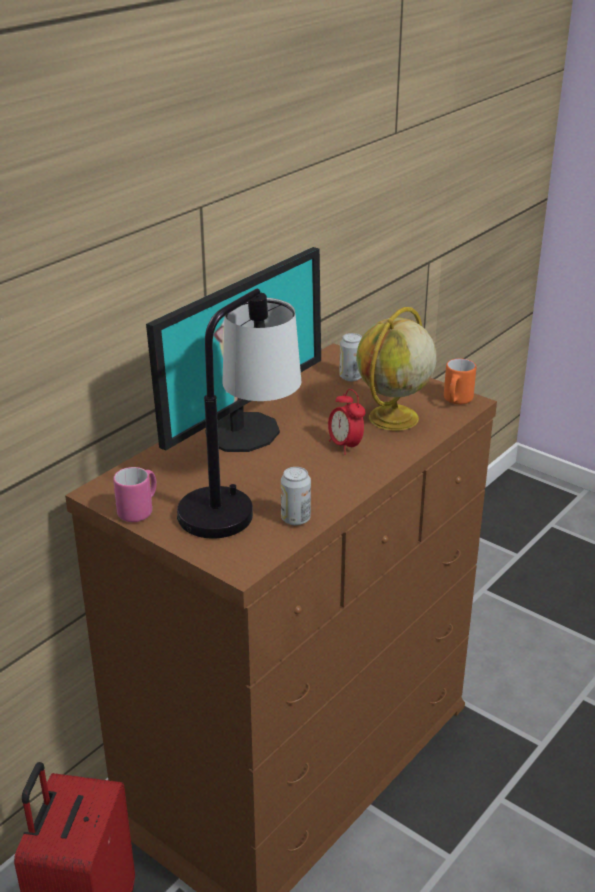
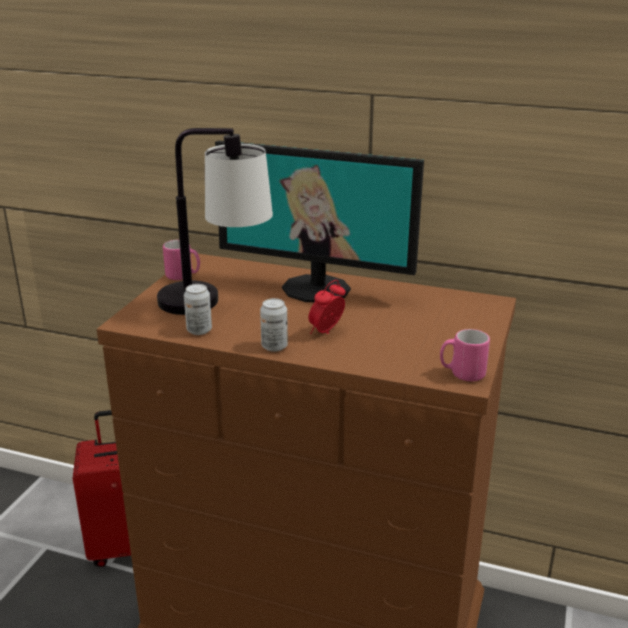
camera: 70 degrees right, 5 degrees down
(351, 377) = (456, 315): can -> can (274, 346)
(393, 419) = (394, 346): globe -> none
(456, 401) = (462, 374): orange mug -> pink mug

